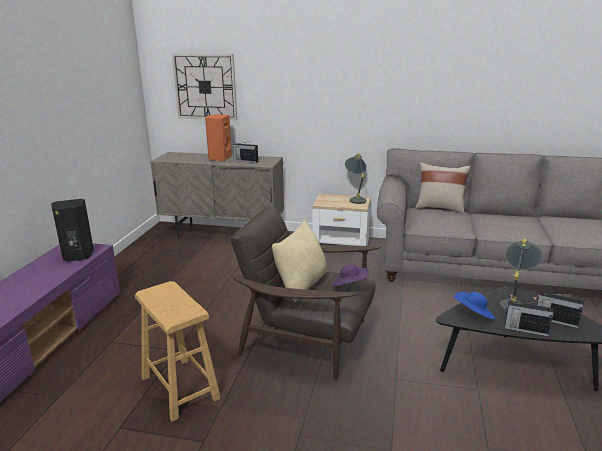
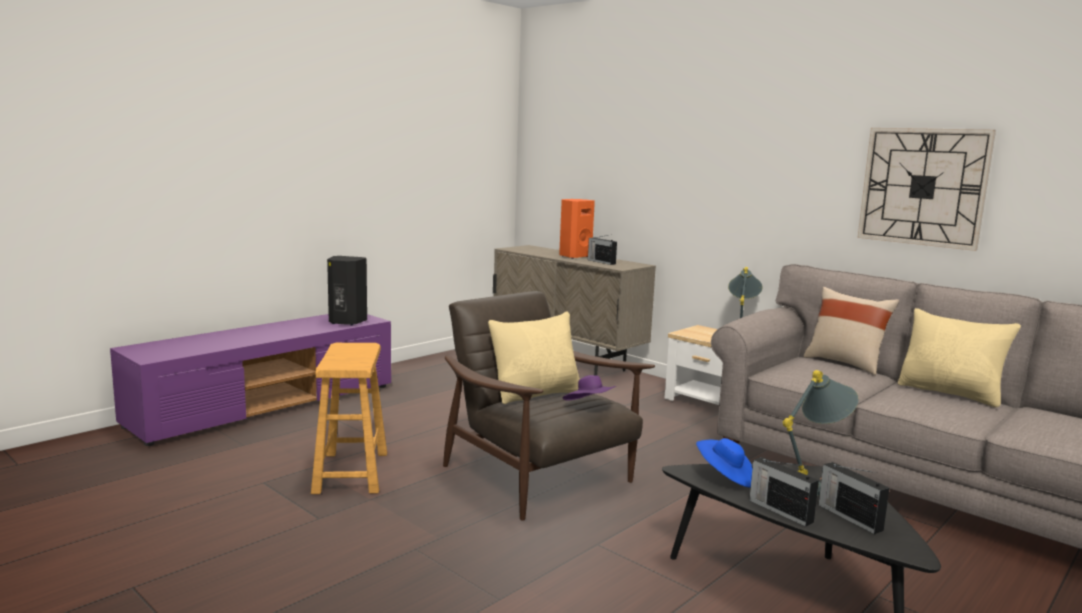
camera: 30 degrees right, 10 degrees down
(205, 87) = (579, 165): wall clock -> wall clock (923, 187)
(506, 216) = (950, 393): none -> beige pillow

